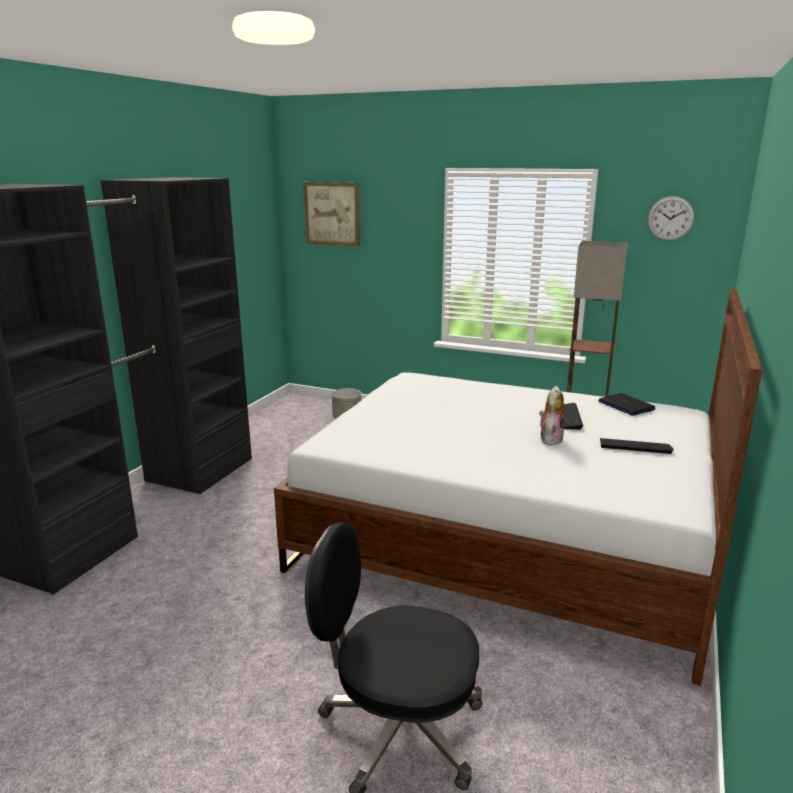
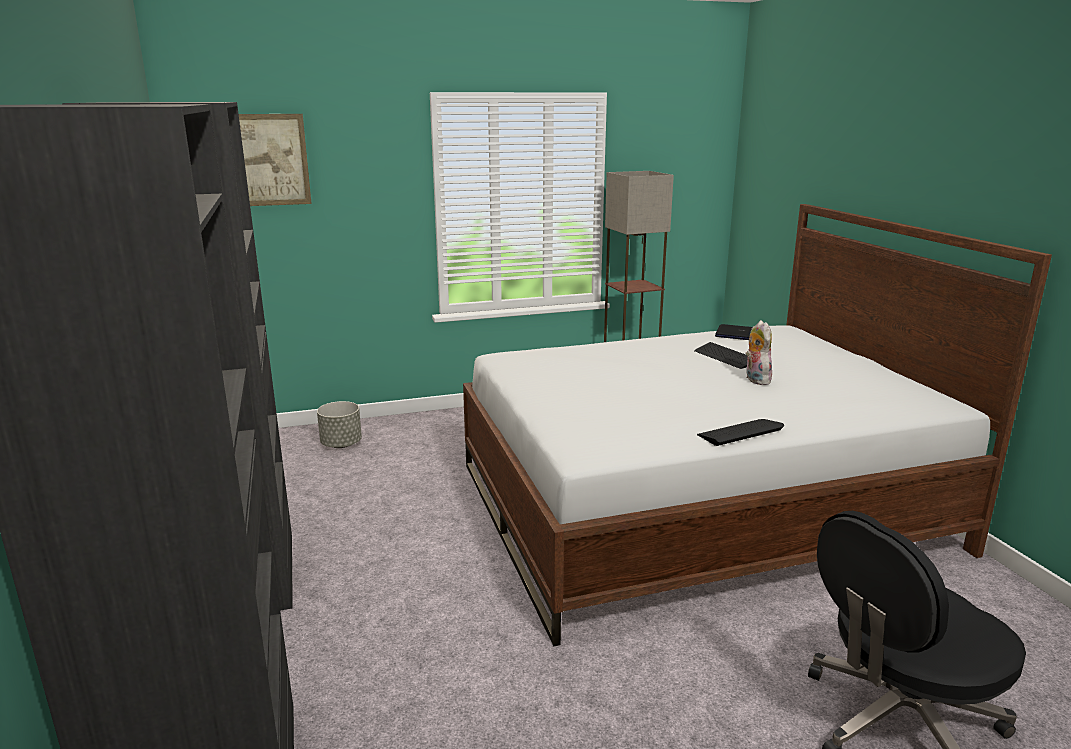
camera: 40 degrees left, 0 degrees up
(634, 446) = (819, 366): keyboard -> keyboard (740, 432)
(670, 218) = (676, 143): wall clock -> none

